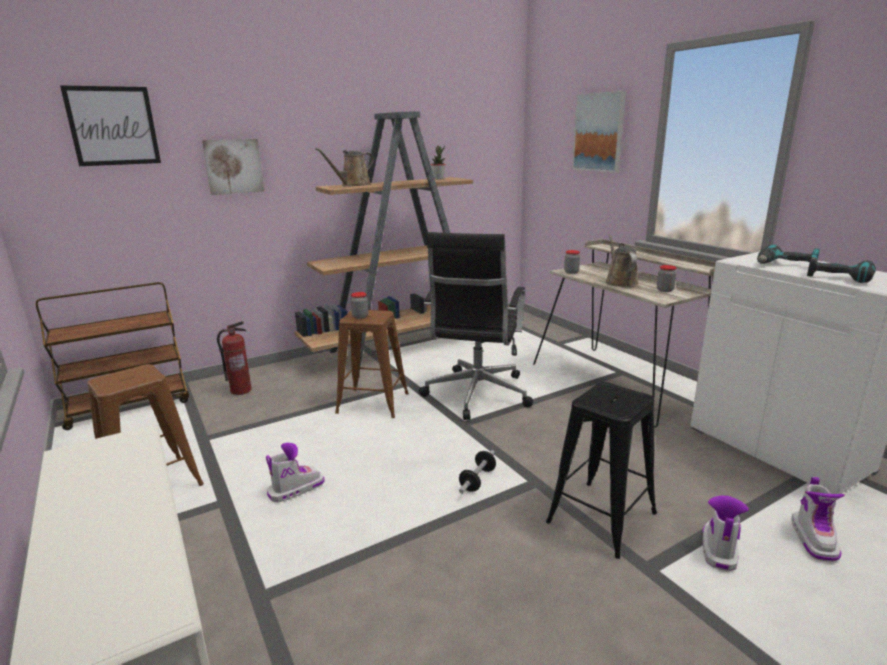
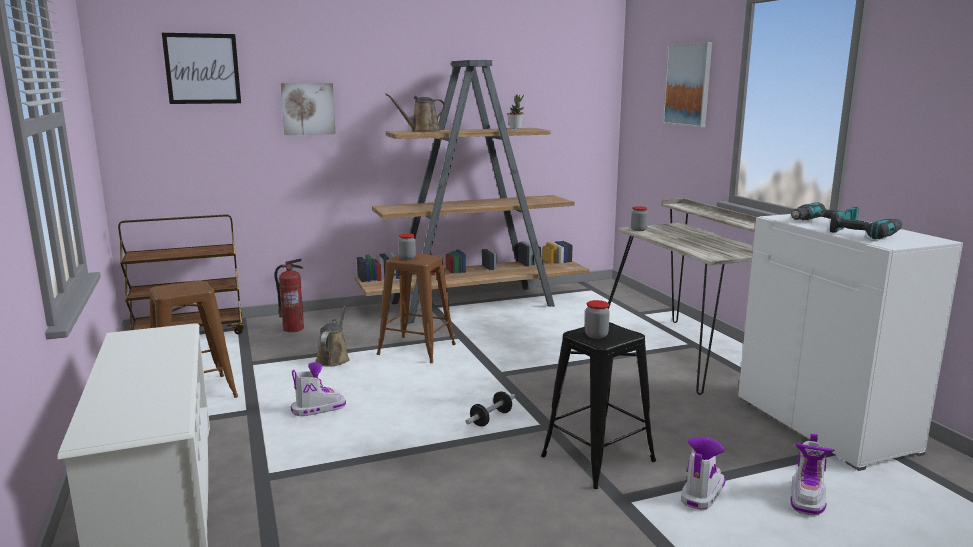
camera: 10 degrees right, 5 degrees down
(476, 395) = (524, 351): black office chair -> none
(620, 282) = (682, 241): brown watering can -> brown watering can (333, 358)
(665, 290) = (723, 250): jar -> jar (596, 335)

